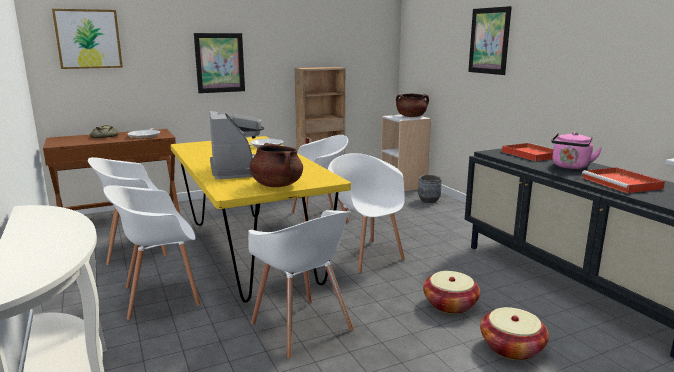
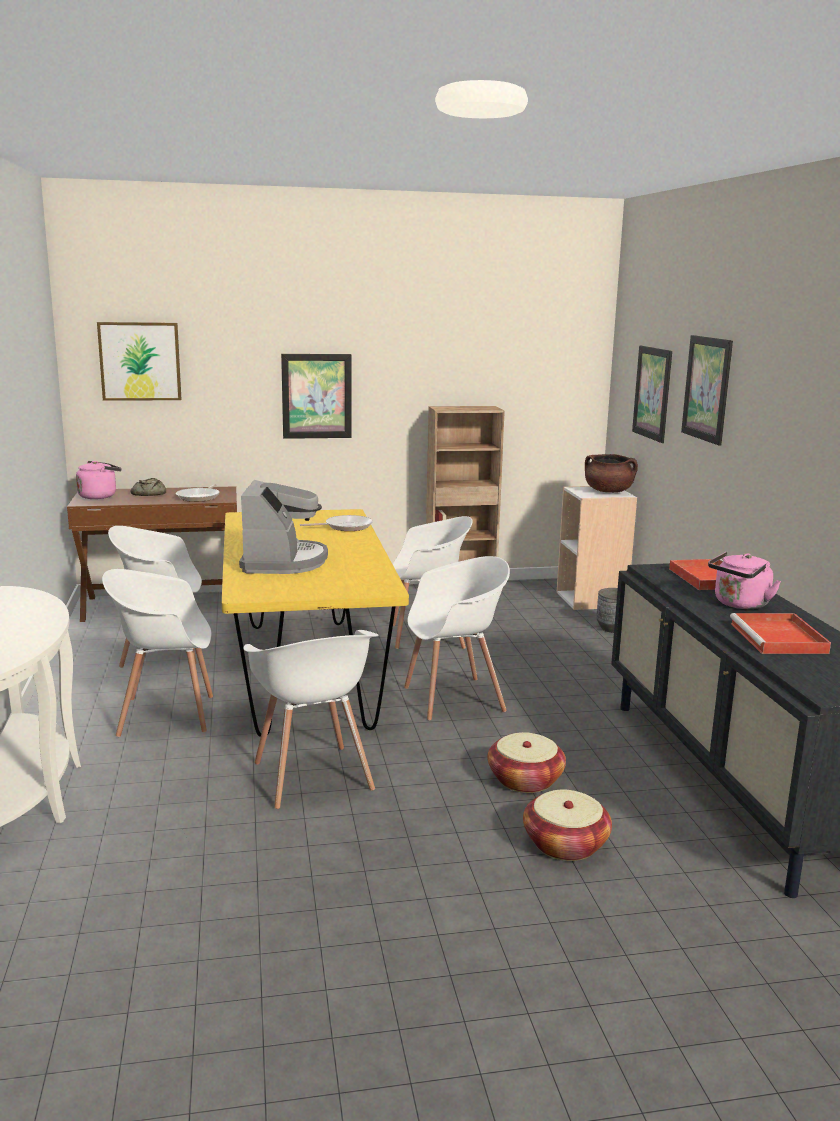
camera: 15 degrees right, 0 degrees up
(66, 140) = (99, 496): none -> pink kettle
(276, 185) = (310, 589): brown cooking pot -> none
(365, 255) = (455, 699): white chair -> white chair turned 90 degrees clockwise
(439, 51) = (652, 393): none -> picture

